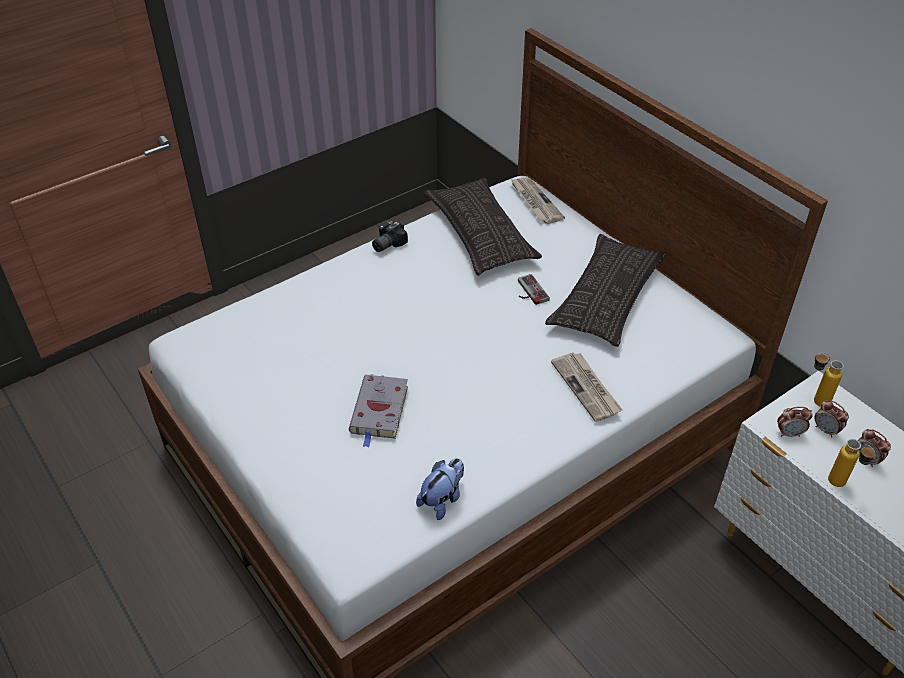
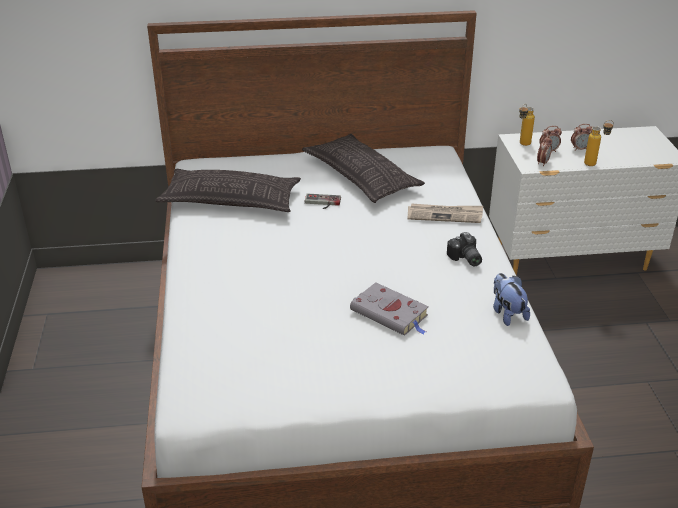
camera: 60 degrees left, 10 degrees down
(386, 244) = (188, 246): camera -> camera (464, 259)
(535, 202) = (222, 165): newspaper -> none

